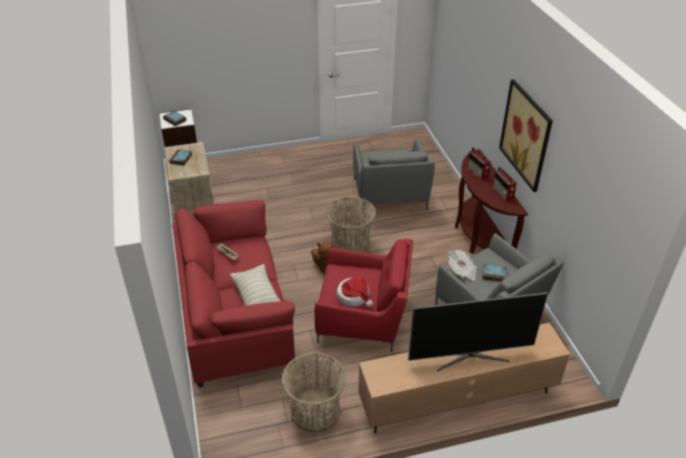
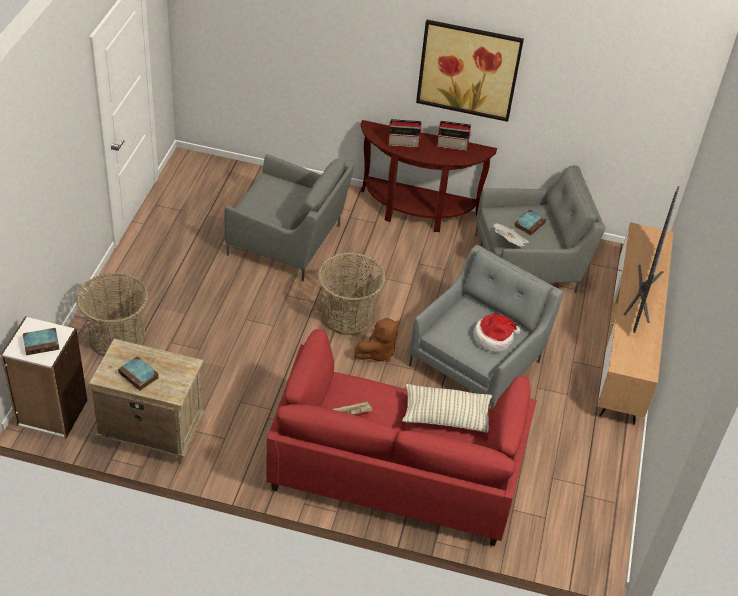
camera: 65 degrees left, 5 degrees up
(315, 410) = (582, 457): basket -> basket (117, 337)
(364, 318) = (478, 361): red armchair -> grey armchair

